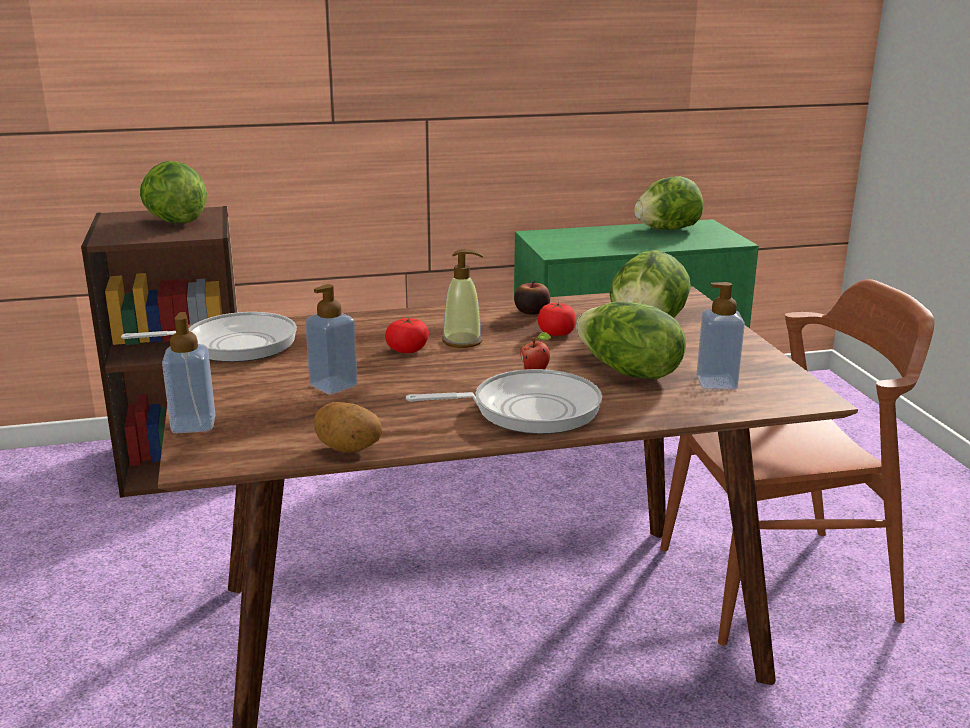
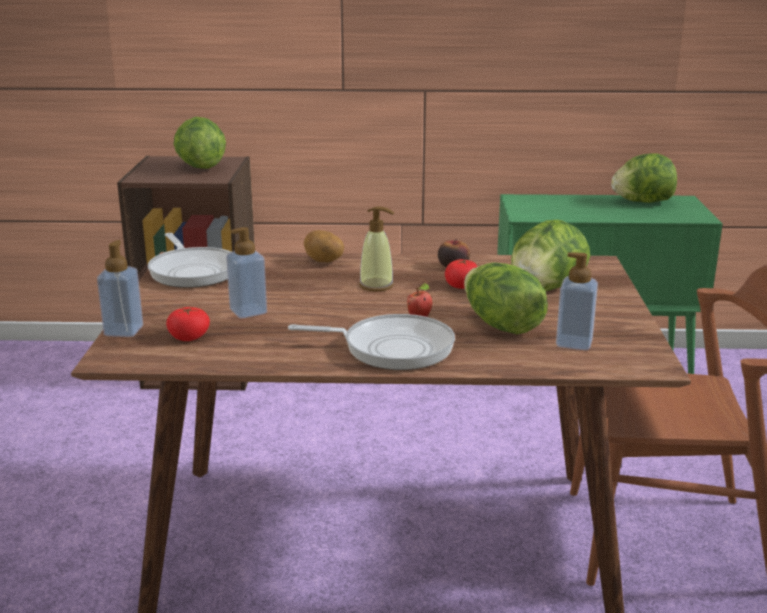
camera: 15 degrees right, 0 degrees up
(233, 345) = (193, 271): frying pan -> frying pan turned 60 degrees clockwise
(348, 450) = (225, 364): potato -> potato (323, 262)
(407, 349) = (326, 288): tomato -> tomato (189, 337)

